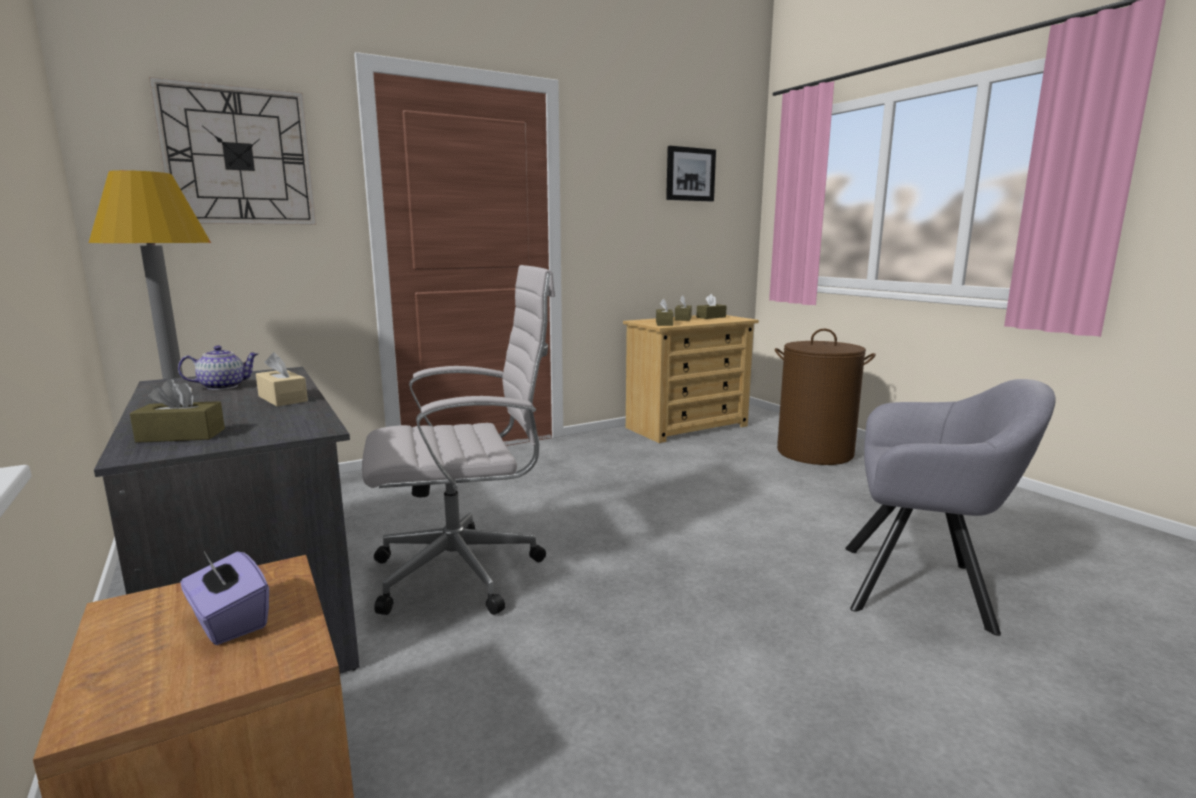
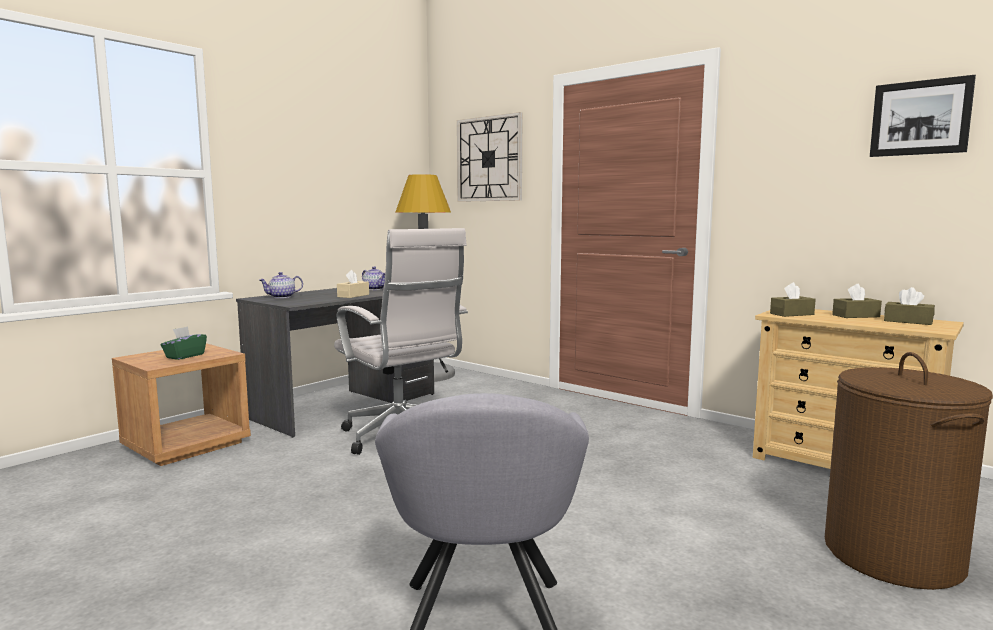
camera: 70 degrees right, 5 degrees down
(181, 435) = (282, 297): brown tissue box -> teapot
(228, 621) = (185, 356): purple tissue box -> green tissue box

